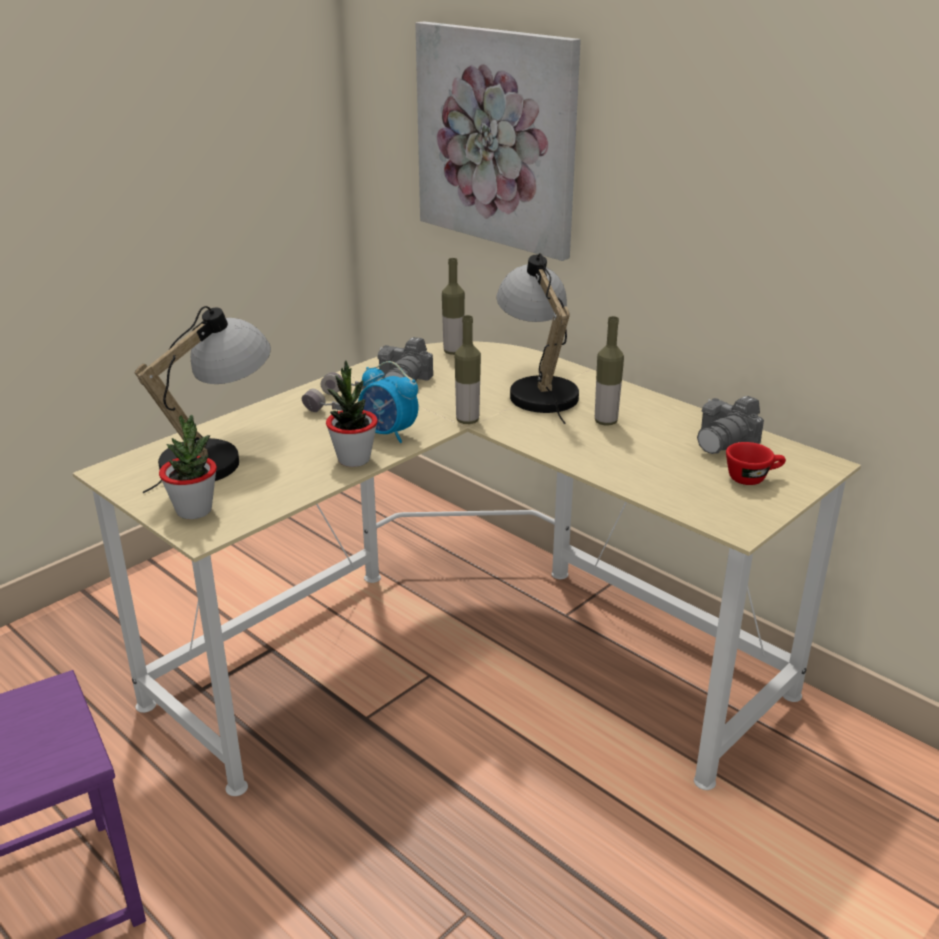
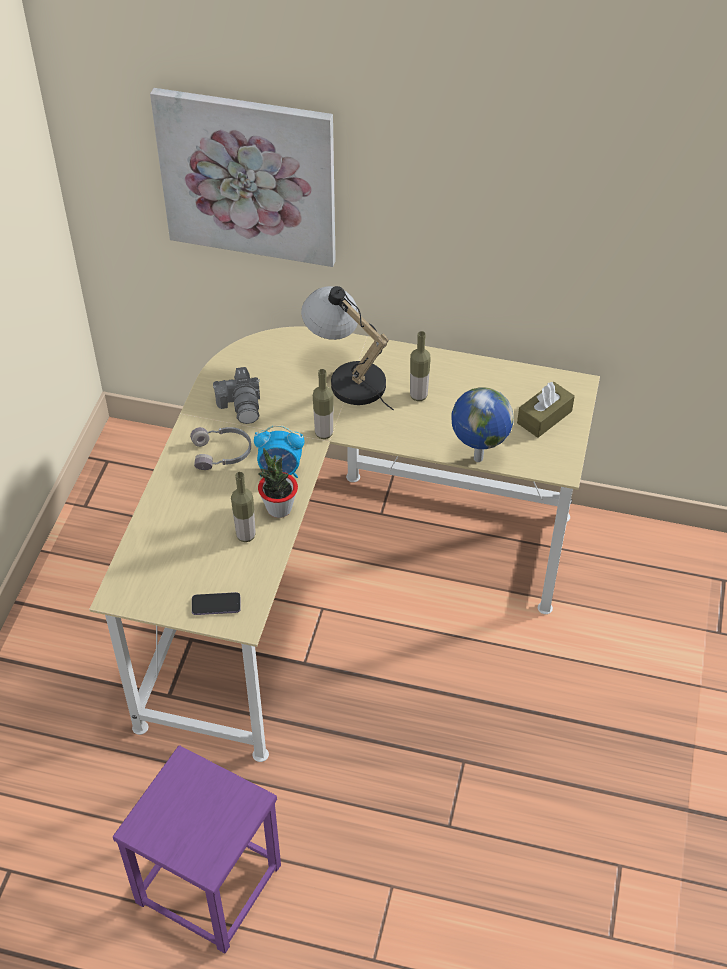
camera: 30 degrees left, 20 degrees up
(194, 510) = (216, 605): potted plant -> phone
(217, 456) = (179, 547): table lamp -> none
(453, 352) = (250, 354): bottle -> bottle (246, 535)
(630, 487) = (477, 458): none -> globe
(726, 441) = (508, 385): camera -> none
(752, 478) = (544, 417): red cup -> brown tissue box

